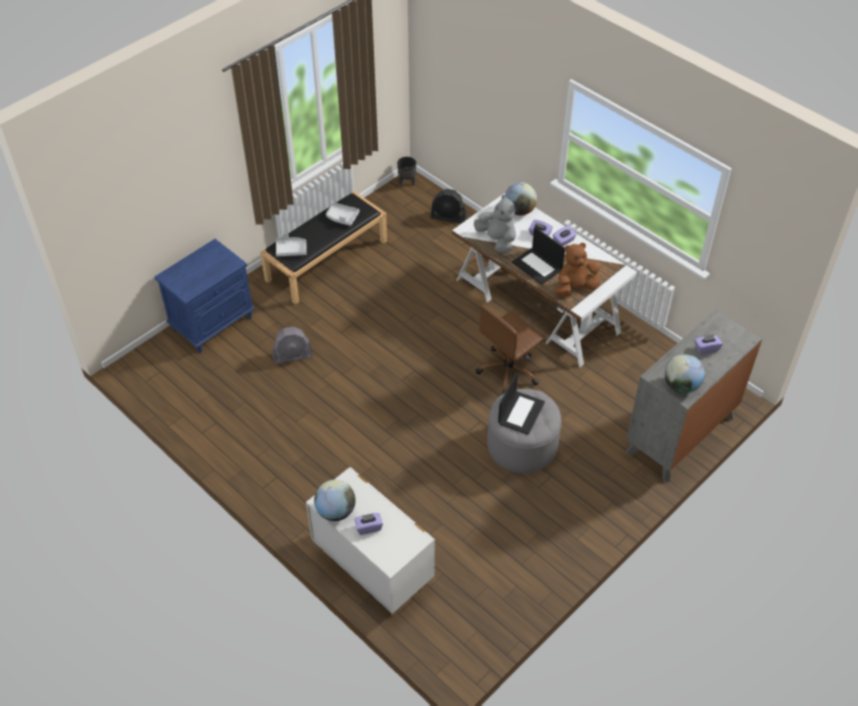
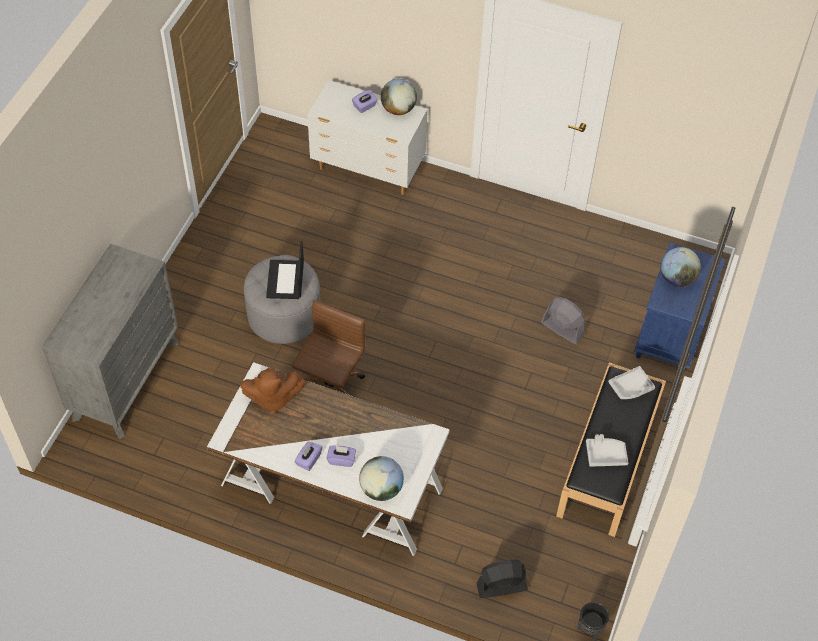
camera: 155 degrees right, 5 degrees up
(293, 356) = (562, 329): grey fan -> grey fan turned 75 degrees clockwise
(497, 240) = (389, 433): grey plush toy -> none
(538, 266) = (326, 412): laptop -> none
(575, 287) = (272, 398): brown plush toy -> brown plush toy turned 45 degrees clockwise
(681, 386) = (120, 264): globe -> globe (676, 278)
(706, 348) = (101, 313): purple tissue box -> none

